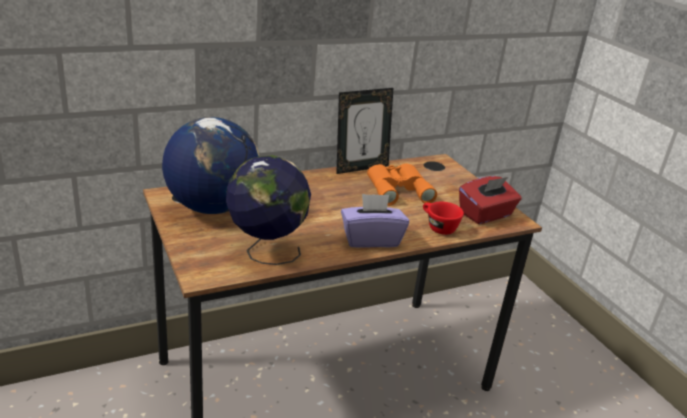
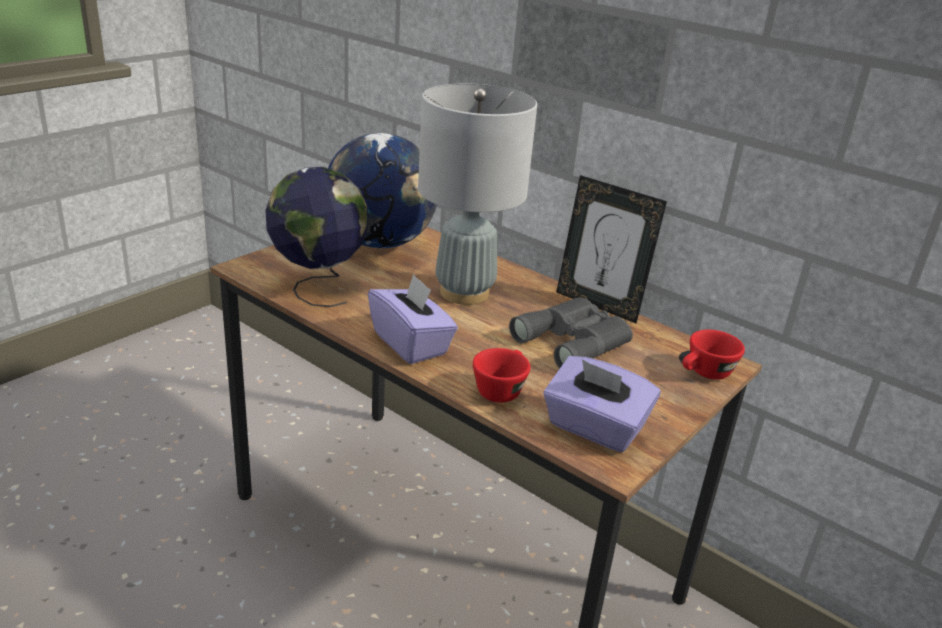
camera: 65 degrees right, 0 degrees up
(316, 201) = (464, 293): none -> grey table lamp
(397, 189) = (575, 341): orange binoculars -> grey binoculars
(449, 169) = (705, 374): none -> red cup
(486, 214) = (594, 428): red tissue box -> purple tissue box

